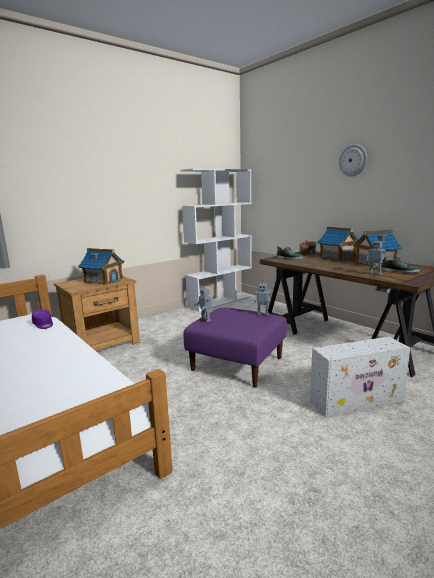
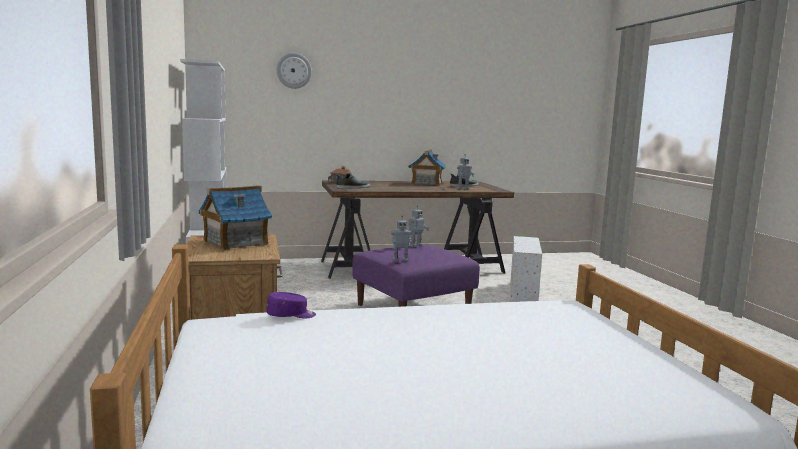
camera: 65 degrees left, 5 degrees down
(337, 257) = (382, 182): toy house -> none
(353, 160) = (377, 76): wall clock -> wall clock (294, 70)

